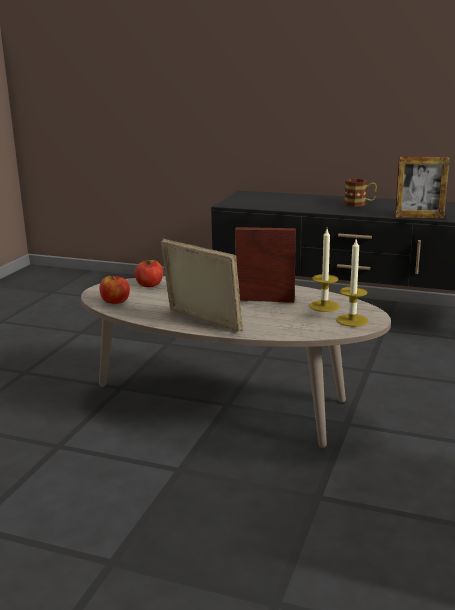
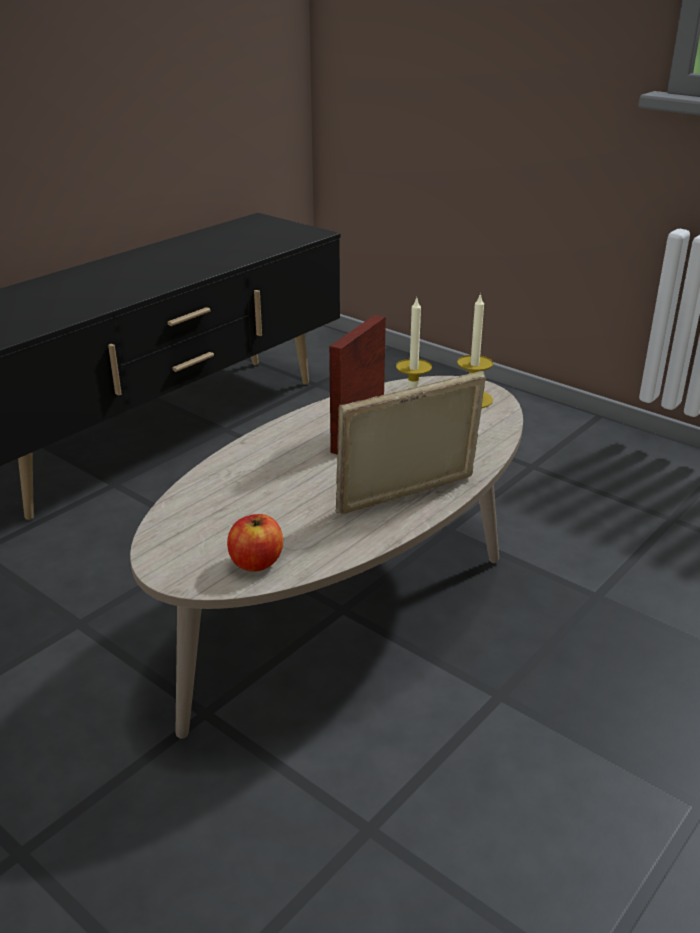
camera: 70 degrees left, 10 degrees up
(149, 285) = (199, 515): apple -> none
(359, 204) = (129, 271): mug -> none
(419, 217) = (242, 260): picture frame -> none

